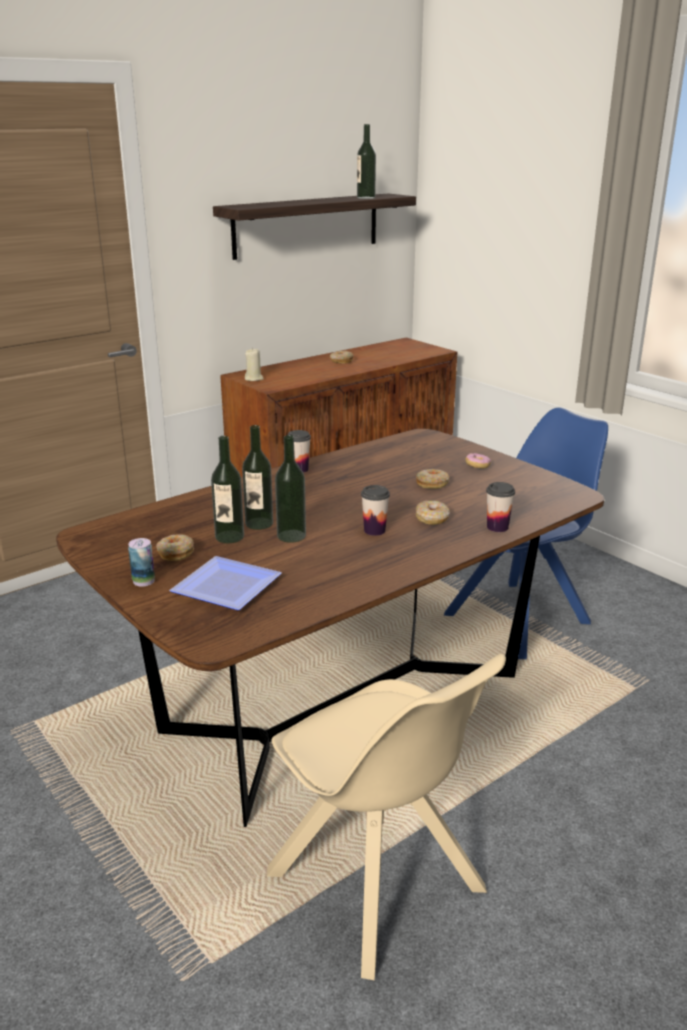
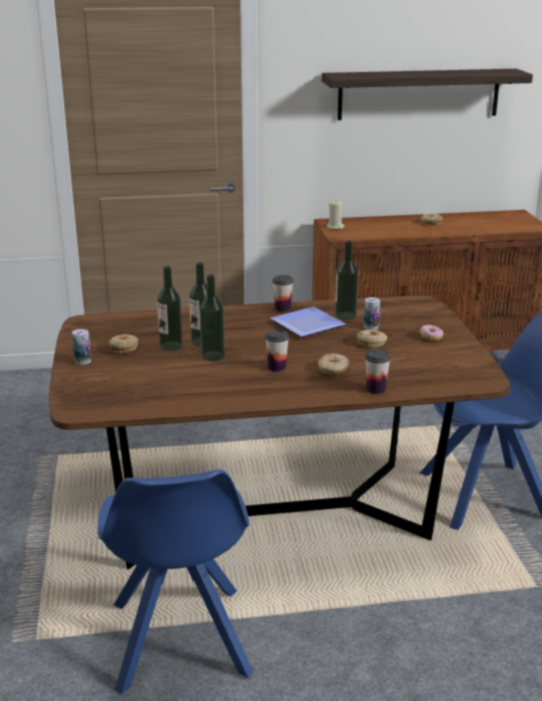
camera: 30 degrees right, 0 degrees up
(226, 585) = (128, 377): plate -> plate (308, 324)
(366, 197) = (477, 73): bottle -> bottle (345, 316)
(379, 885) = (180, 641): beige chair -> blue chair
(410, 468) = (371, 327): none -> can

